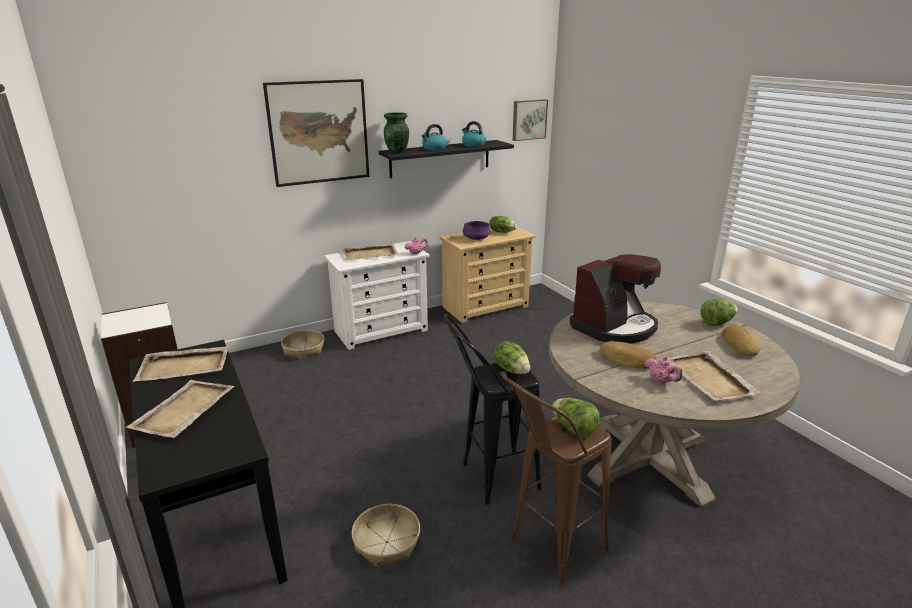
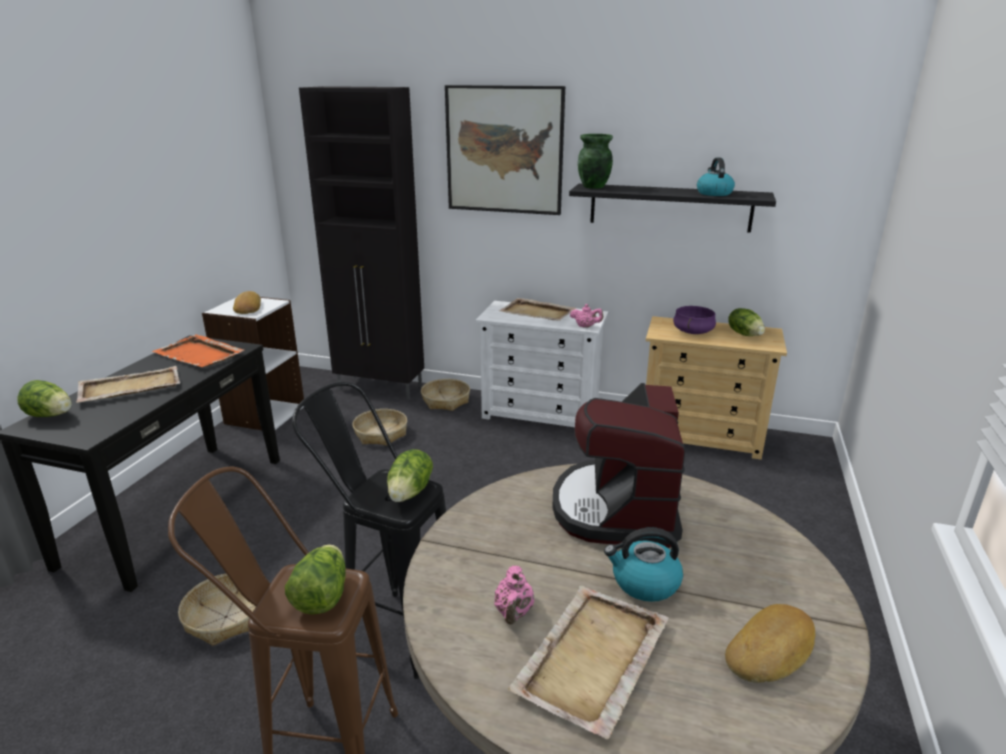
camera: 45 degrees right, 0 degrees up
(185, 366) = (199, 354): beige tray -> orange tray
(235, 362) = (381, 388): none -> black cabinet
(293, 390) = (381, 434): none -> basket
(434, 148) = (648, 190): kettle -> kettle (644, 582)
(529, 119) = (843, 167): picture -> none
(614, 327) = (617, 508): coffee machine -> coffee machine turned 90 degrees clockwise
(627, 360) = (534, 557): bread -> bread (247, 307)
(717, 323) = (807, 592): lettuce -> lettuce (51, 415)

